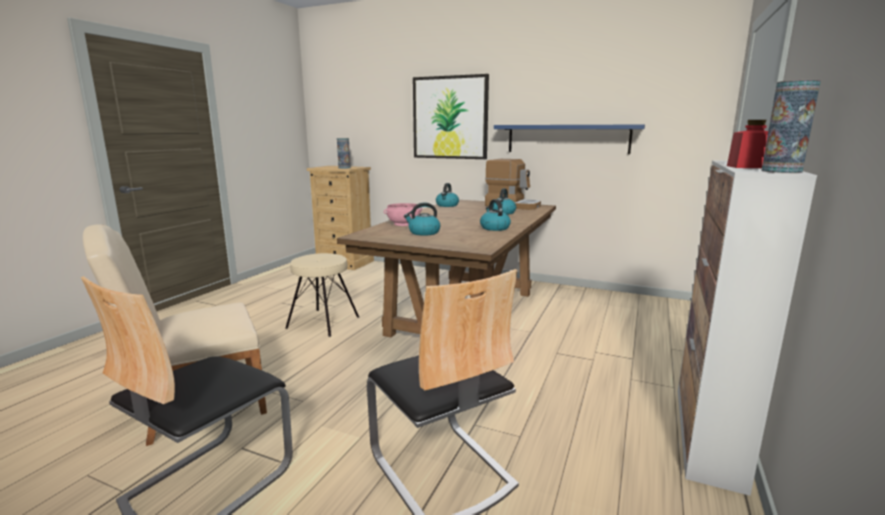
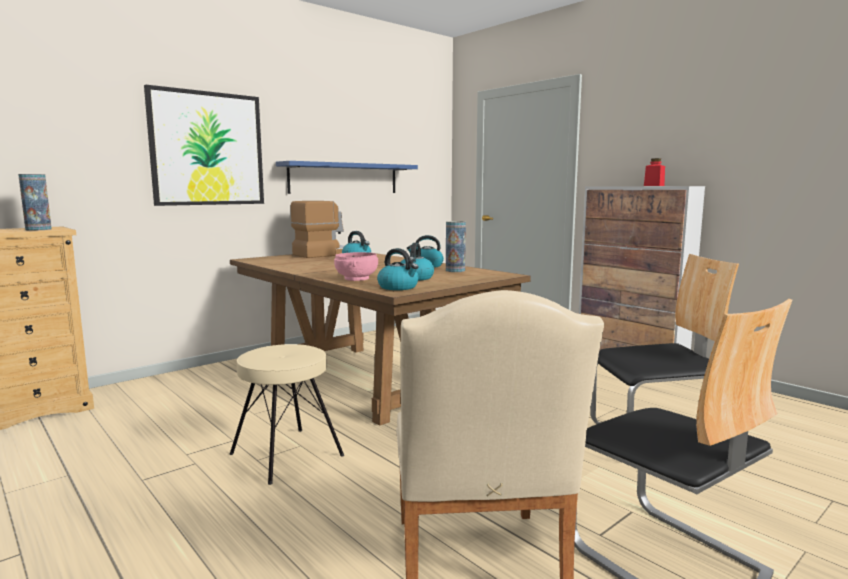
camera: 65 degrees left, 5 degrees down
(447, 205) = (272, 263): kettle -> kettle (398, 287)
(781, 171) = (686, 185): vase -> vase (455, 270)

